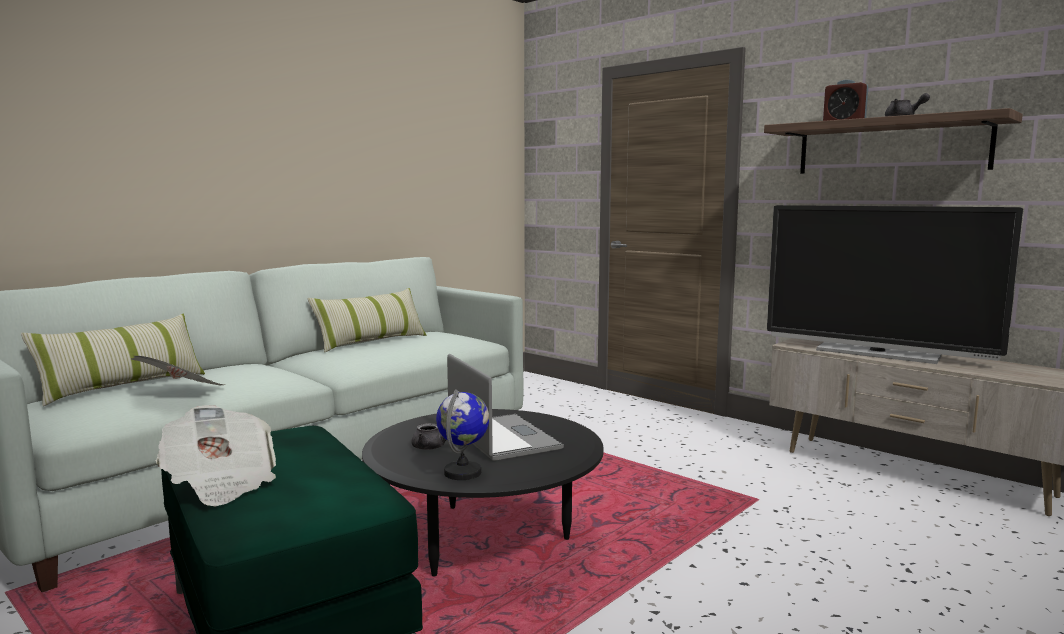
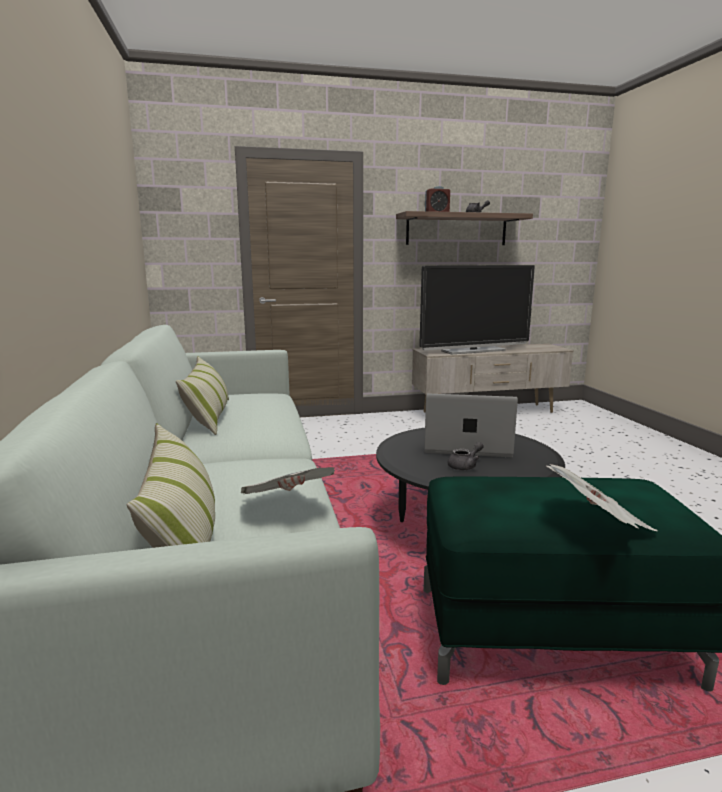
camera: 55 degrees left, 5 degrees up
(463, 473) = (528, 469): globe -> none

